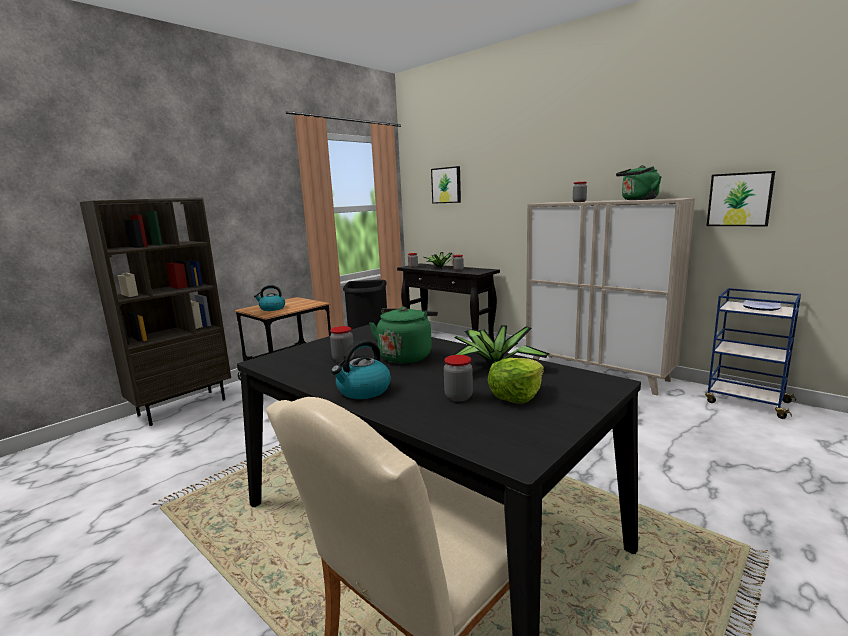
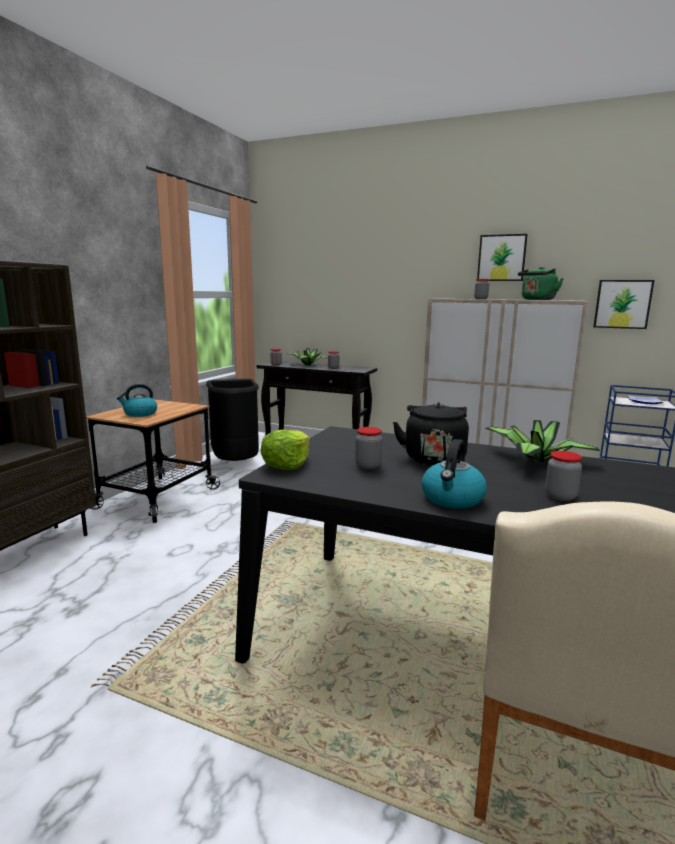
camera: 20 degrees left, 0 degrees up
(406, 356) = (433, 458): green kettle -> black kettle
(446, 185) = (313, 274): picture -> picture (501, 258)
(516, 395) = (610, 490): lettuce -> lettuce (286, 464)

